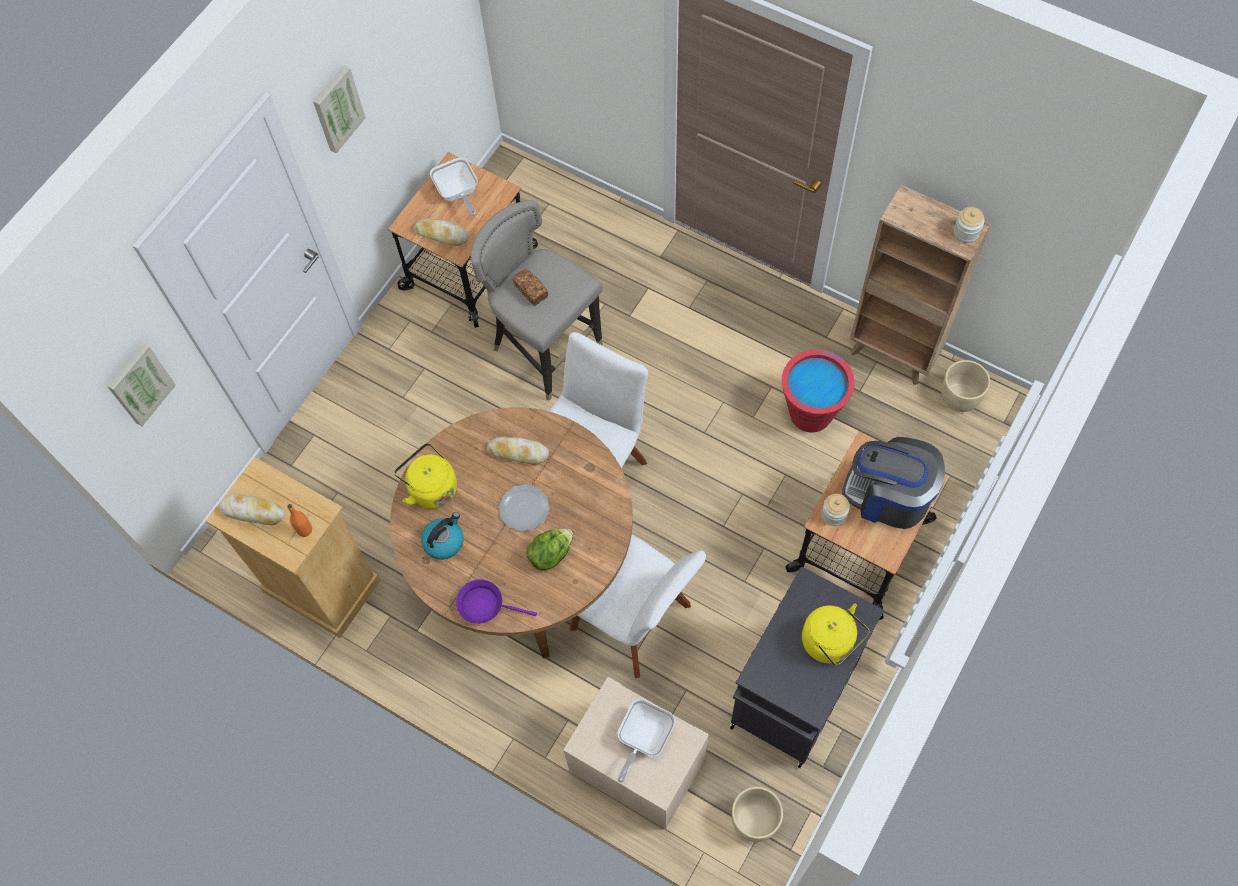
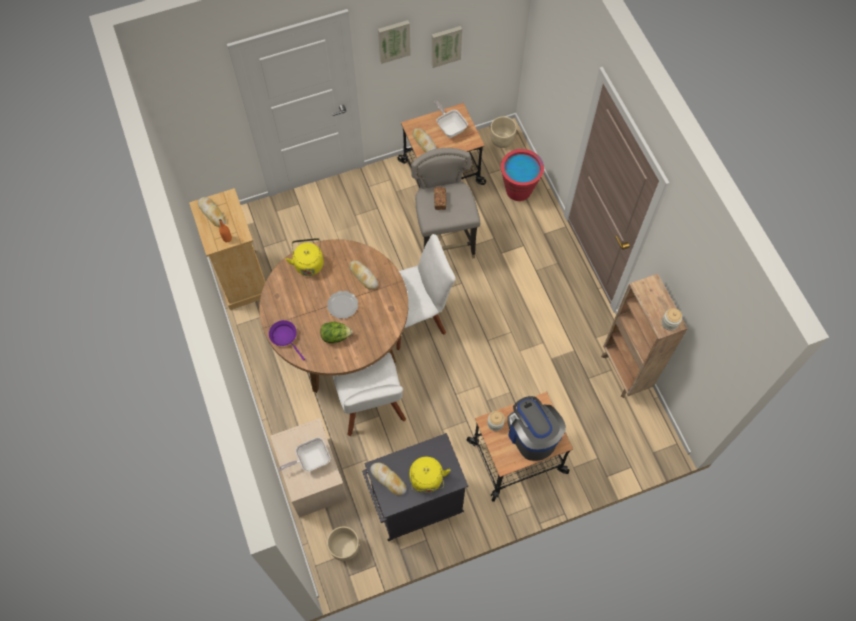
camera: 35 degrees right, 0 degrees up
(139, 383) = (201, 115): picture -> picture (445, 45)
(444, 541) = (292, 293): kettle -> none
(458, 193) = (450, 127): frying pan -> frying pan turned 135 degrees clockwise
(783, 679) = (388, 479): none -> bread
(810, 413) = (551, 371): red bucket -> red bucket (518, 190)
(960, 397) = (640, 421): beige planter -> beige planter (502, 140)

